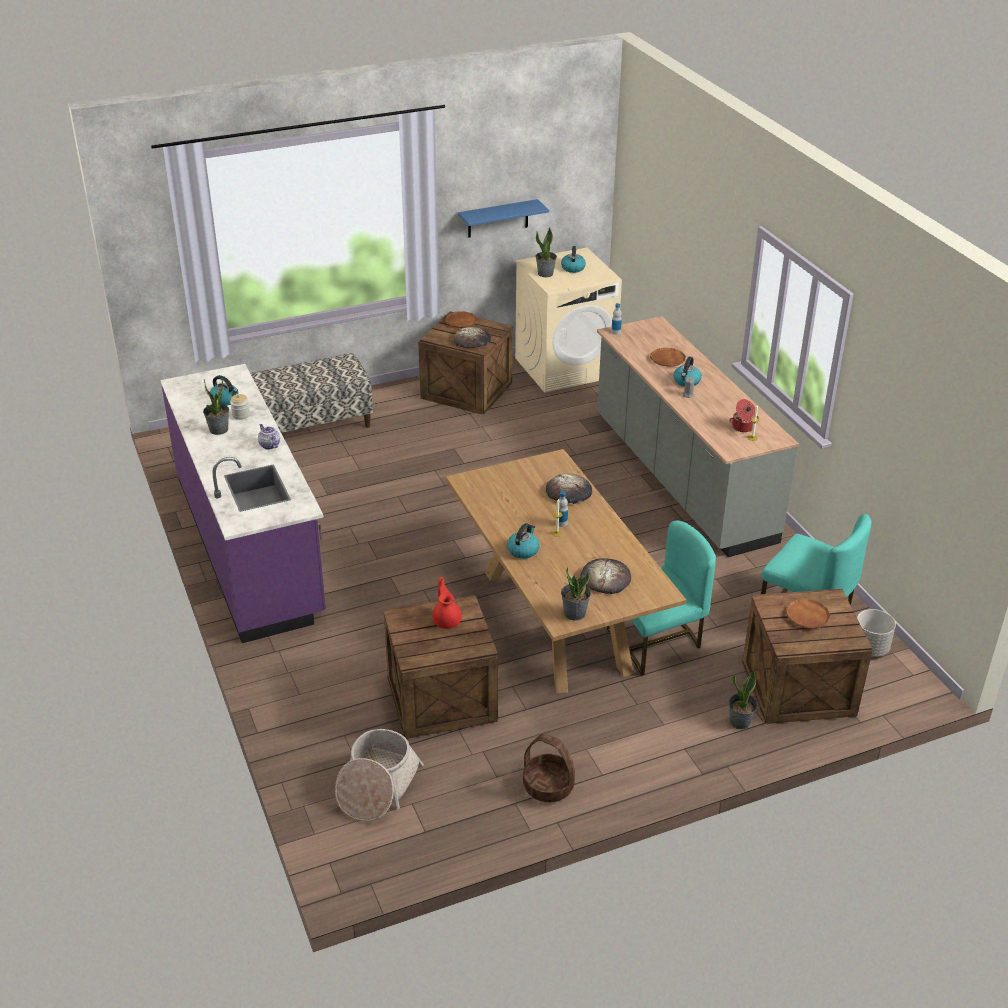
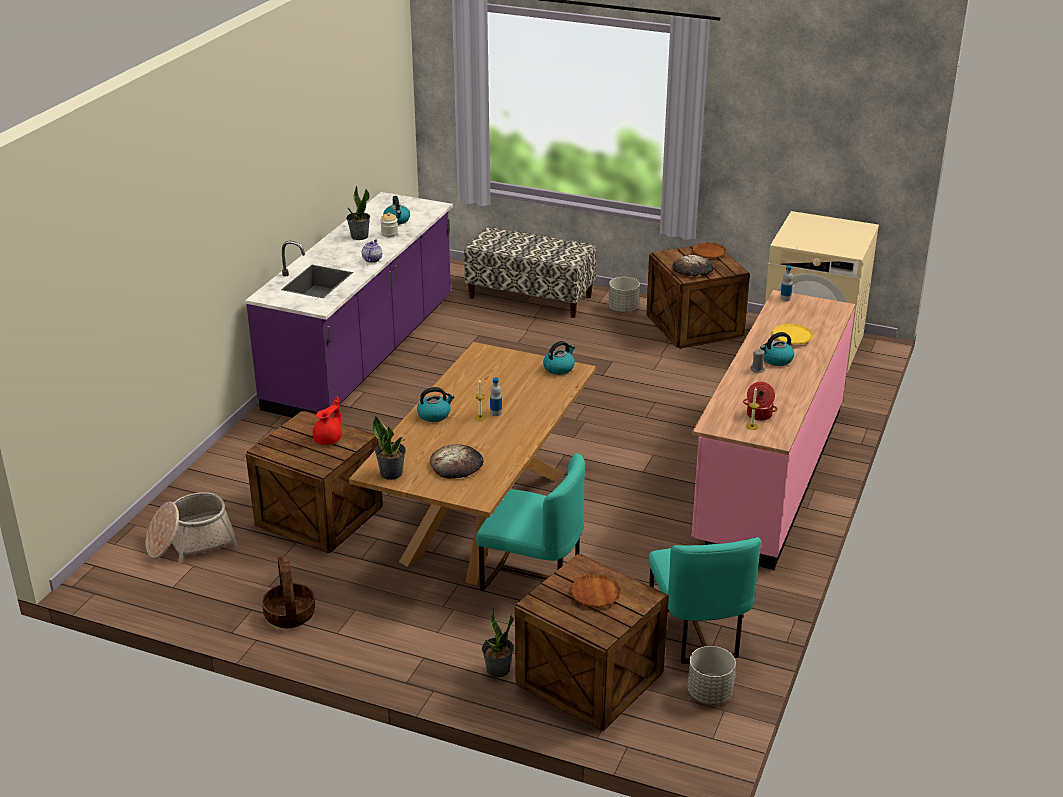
camera: 45 degrees right, 5 degrees down
(395, 401) = (623, 309): none -> grey planter
(498, 218) = (776, 159): blue shelf -> none
(545, 274) = (798, 230): potted plant -> none
(569, 492) = (542, 396): bread -> none
(573, 268) = (832, 234): kettle -> kettle (559, 368)
(667, 359) = (792, 337): brown plate -> yellow plate
(681, 479) = (768, 475): grey counter -> pink counter

